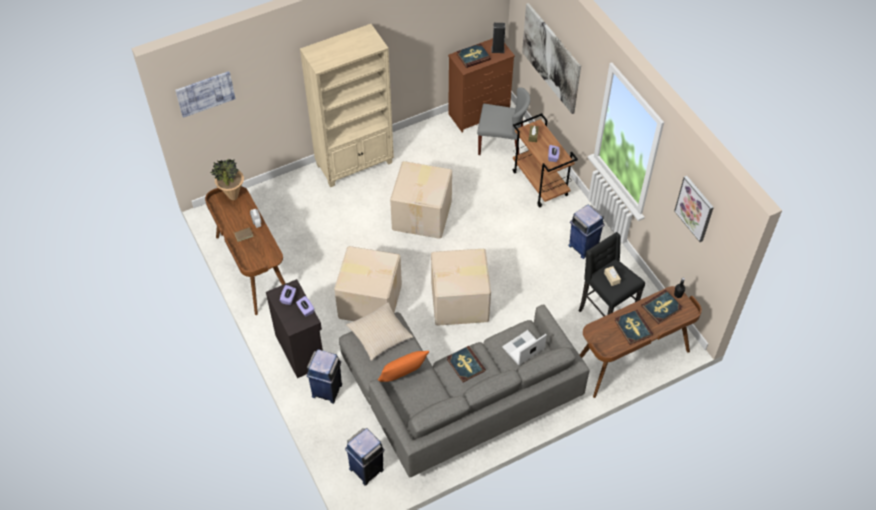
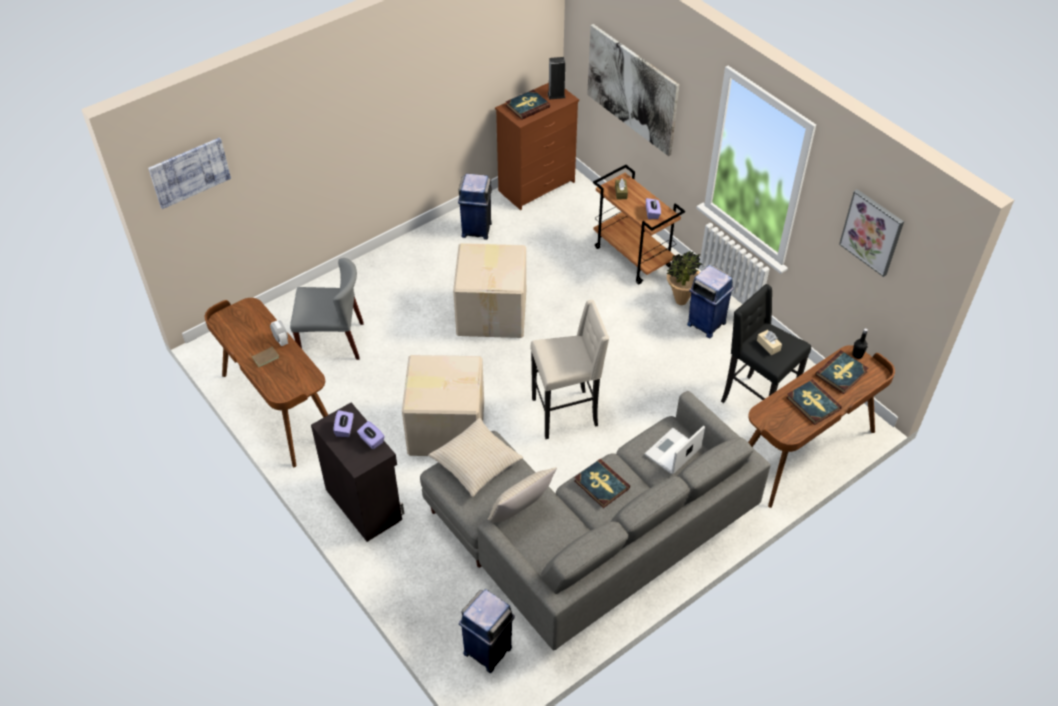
camera: 10 degrees left, 5 degrees down
(233, 196) = (242, 312): potted plant -> potted plant (681, 301)
(327, 390) = (411, 551): blue trash can -> blue trash can (476, 229)
(355, 164) = (392, 263): beige bookcase -> none
(403, 378) = (520, 514): orange pillow -> beige pillow
(460, 302) = (566, 413): cardboard box -> beige stool
(501, 144) = (573, 218): grey chair -> grey chair (333, 341)

